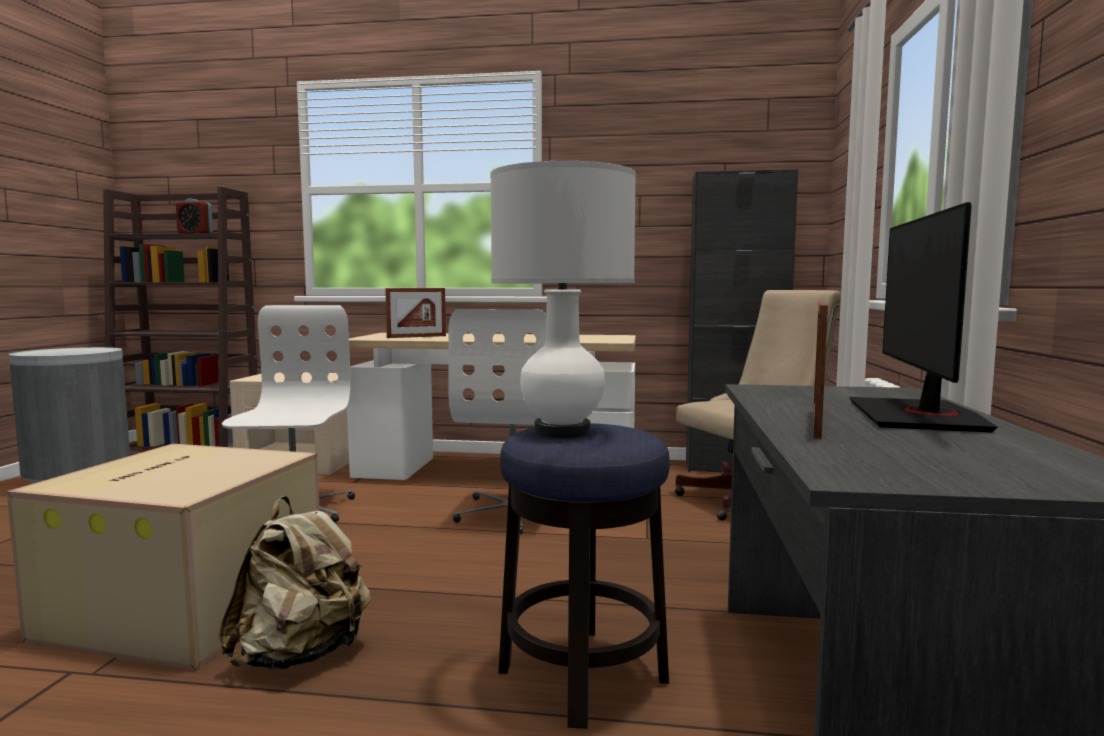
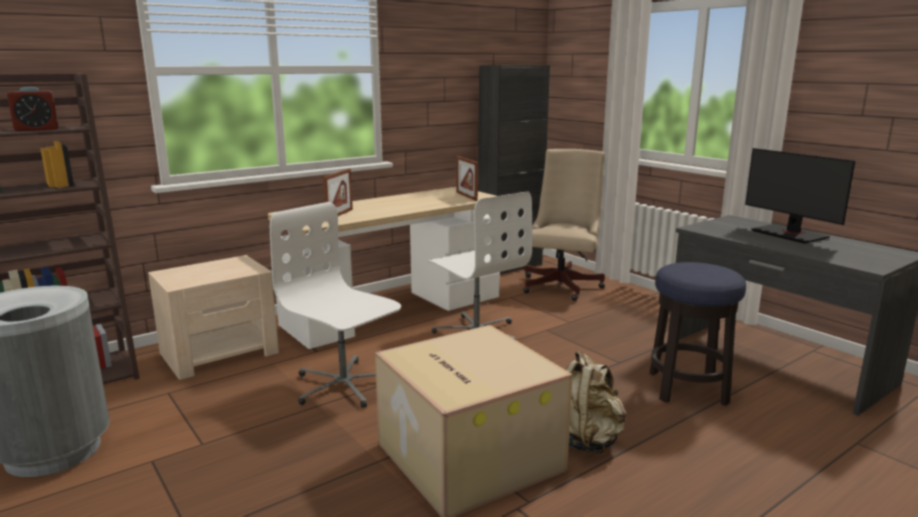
camera: 45 degrees left, 10 degrees up
(562, 431) = (691, 272): white table lamp -> none
(817, 423) = (788, 246): picture frame -> picture frame (466, 196)

